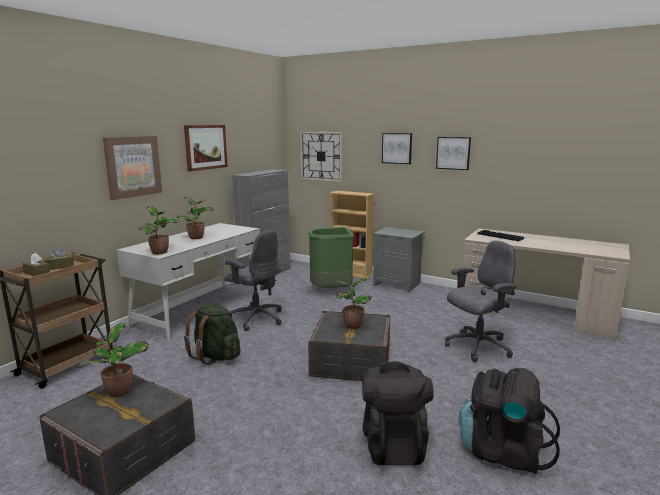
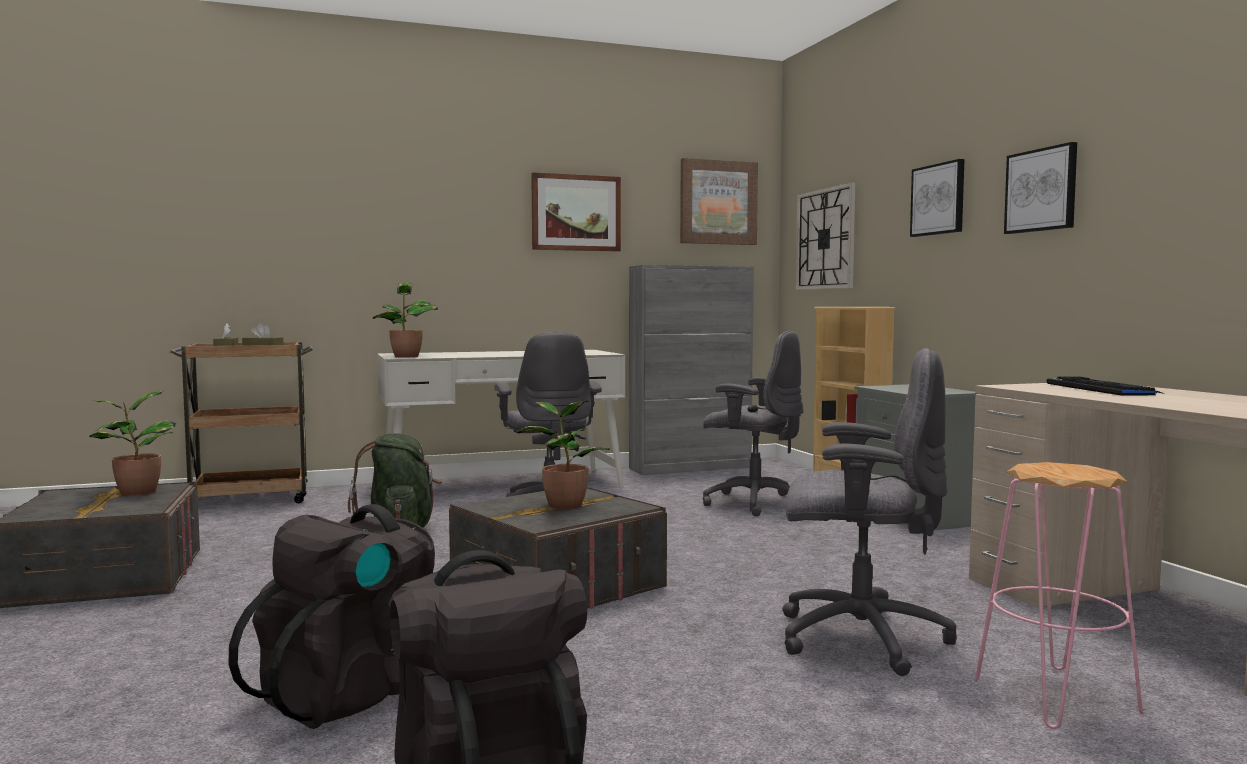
camera: 40 degrees right, 10 degrees down
(132, 166) = (424, 230): picture -> picture (718, 202)
(197, 237) = (503, 353): potted plant -> none
(332, 291) = (753, 503): green trash can -> grey office chair
(547, 349) = (1054, 696): none -> pink stool

